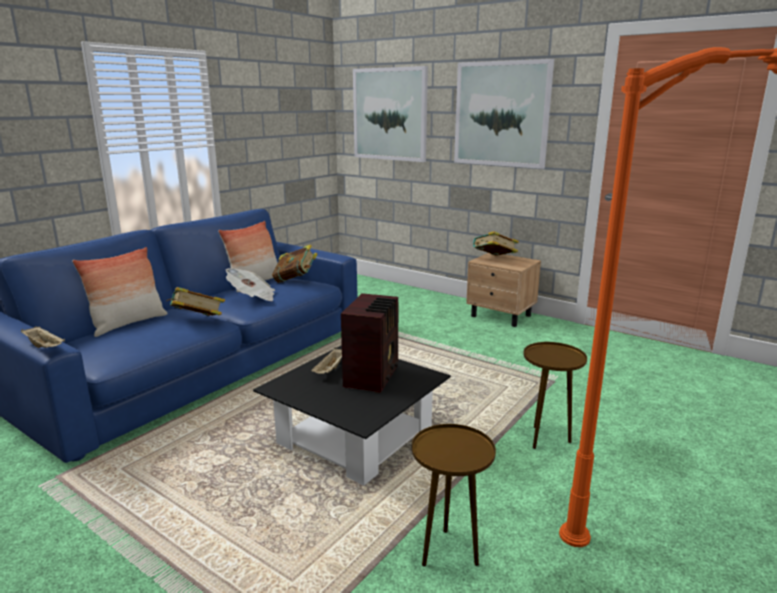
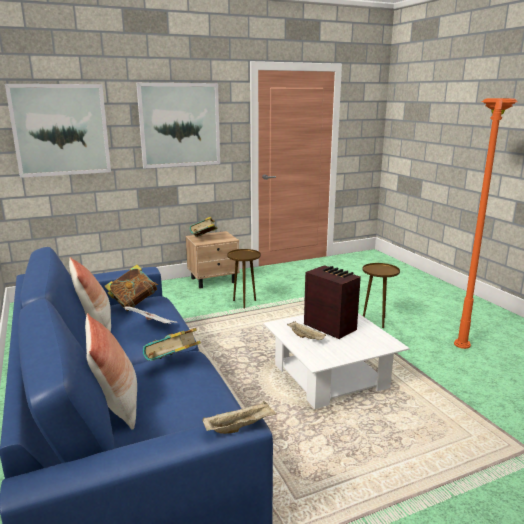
camera: 60 degrees left, 0 degrees up
(355, 437) = (330, 376): black coffee table -> white coffee table
(448, 553) = (462, 380): brown side table -> brown side table (244, 303)

